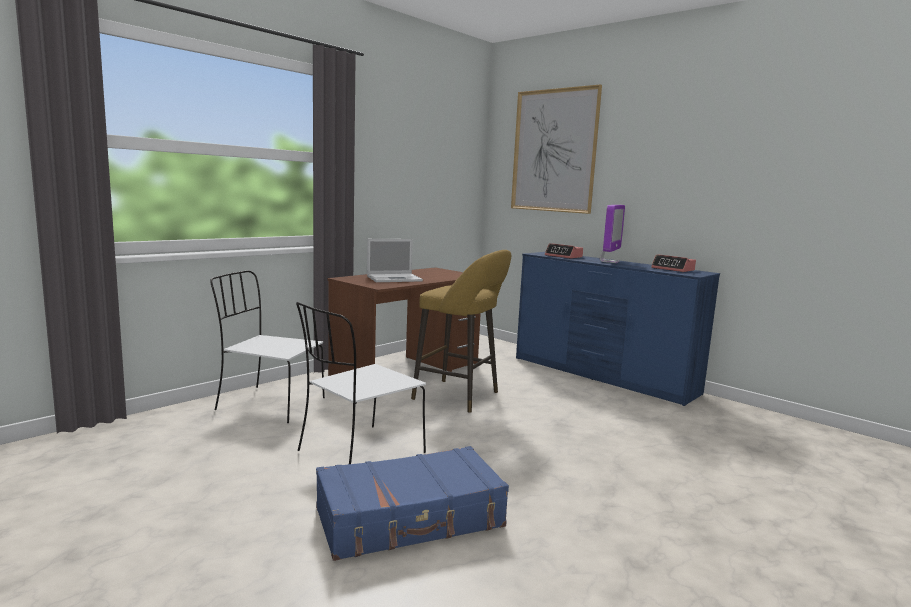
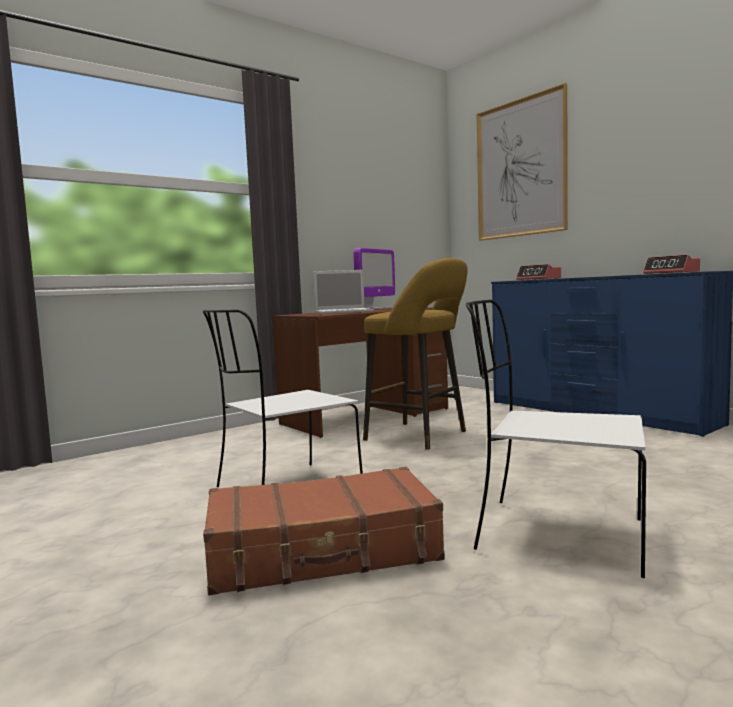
camera: 10 degrees right, 5 degrees down
(269, 404) = (205, 448): white chair -> white chair (555, 534)
(410, 518) = (323, 551): blue suitcase -> brown suitcase
(609, 261) = (592, 276): monitor -> monitor (375, 309)

